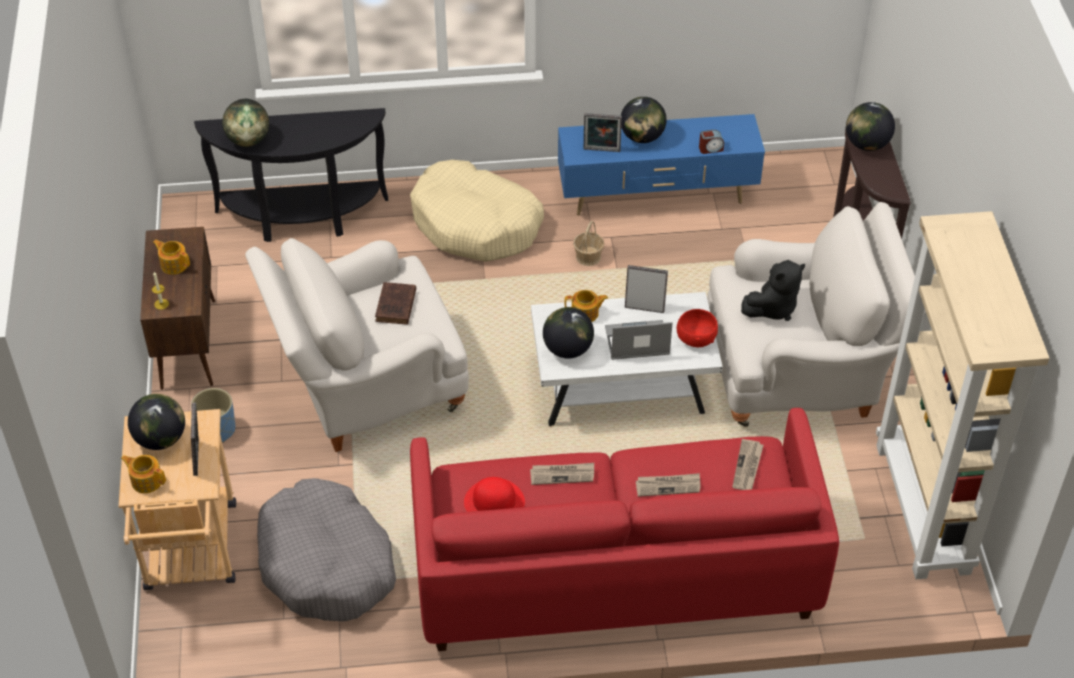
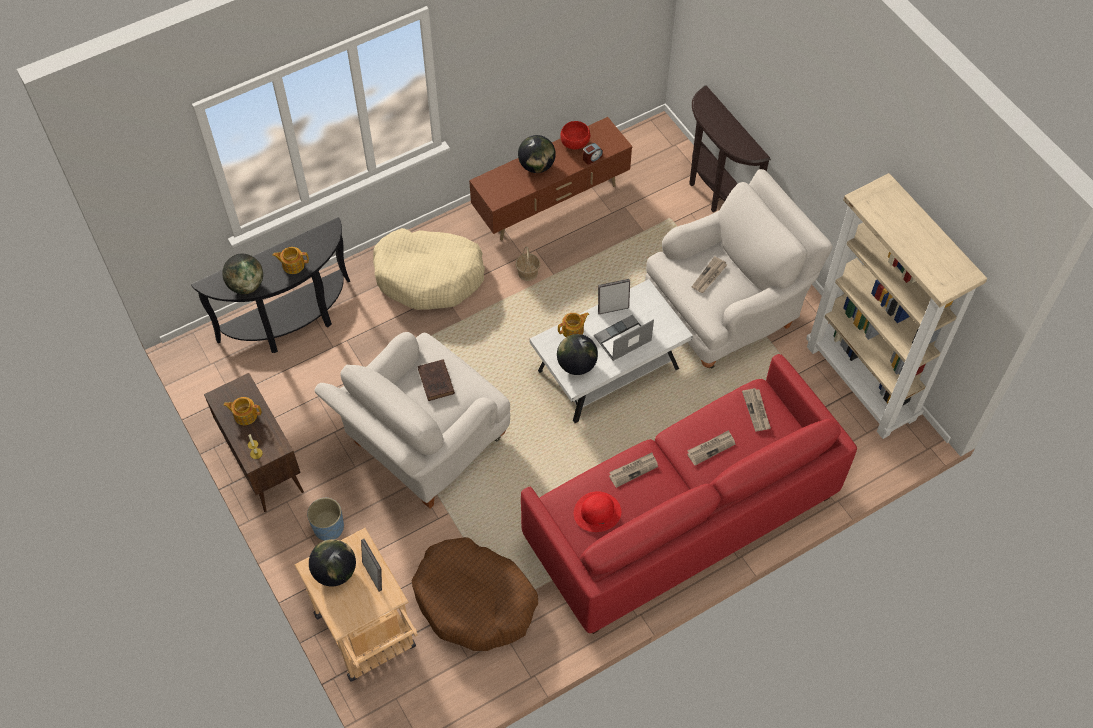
camera: 25 degrees left, 10 degrees up
(146, 480) = (345, 610): teapot -> teapot (293, 265)
(326, 564) = (474, 601): grey dog bed -> brown dog bed
(601, 151) = (513, 189): picture frame -> none
(657, 197) = (551, 203): blue tv stand -> brown tv stand
(695, 339) = (662, 320): red bowl -> red bowl (574, 143)
(773, 308) = (709, 276): black plush toy -> newspaper
(867, 144) = (716, 121): globe -> none

